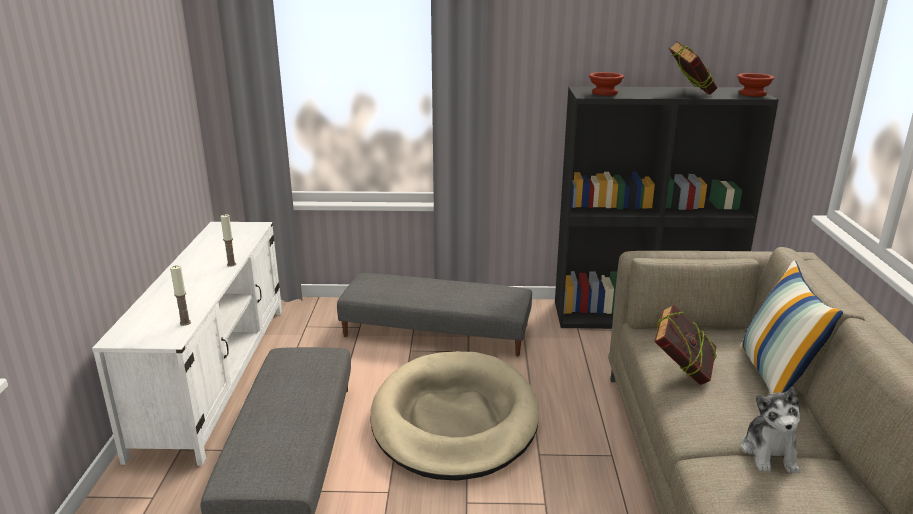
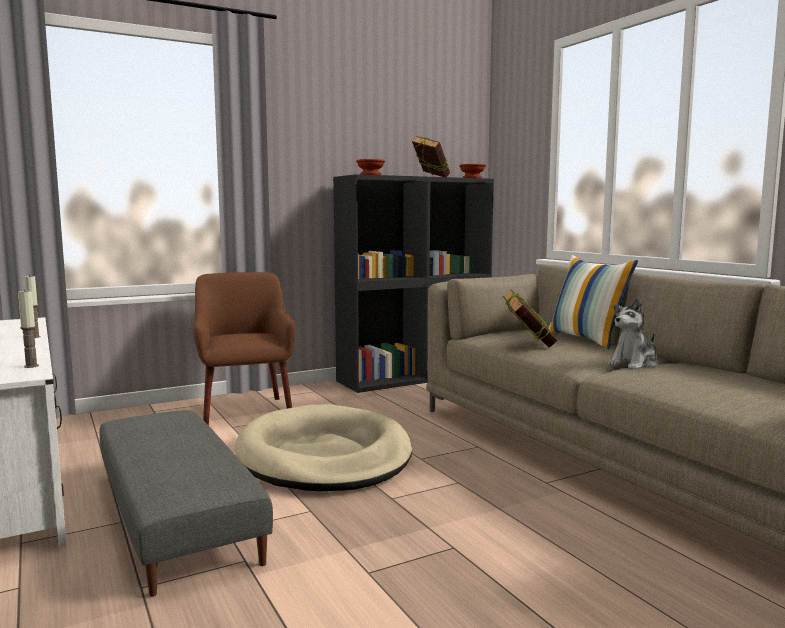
camera: 30 degrees left, 15 degrees down
(436, 330) = (245, 411): grey ottoman -> brown armchair
(769, 453) = (634, 364): plush toy -> plush toy turned 75 degrees clockwise

